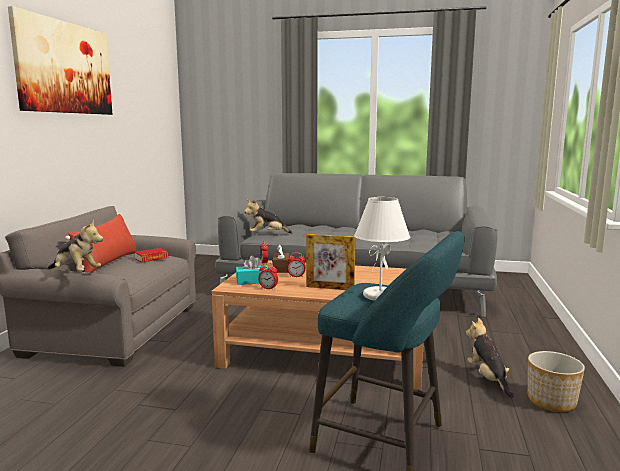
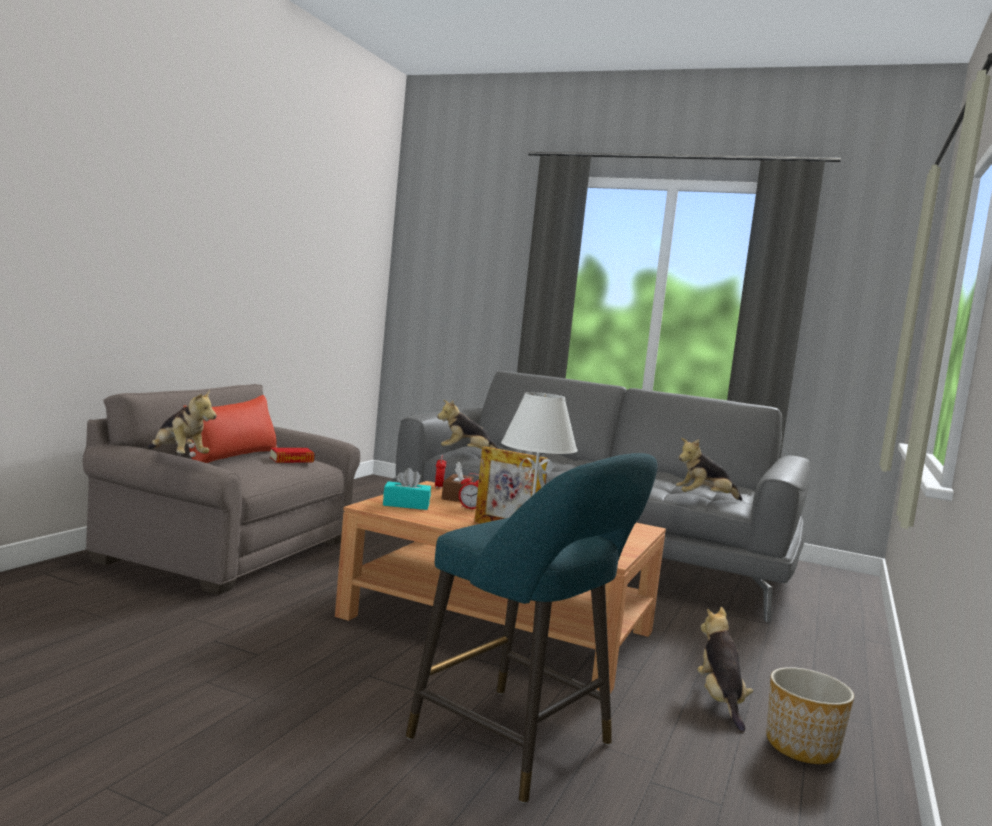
camera: 10 degrees right, 5 degrees down
(65, 68) = (227, 196): picture -> none
(268, 288) = (421, 515): alarm clock -> none
(434, 244) = (704, 499): none -> plush toy

